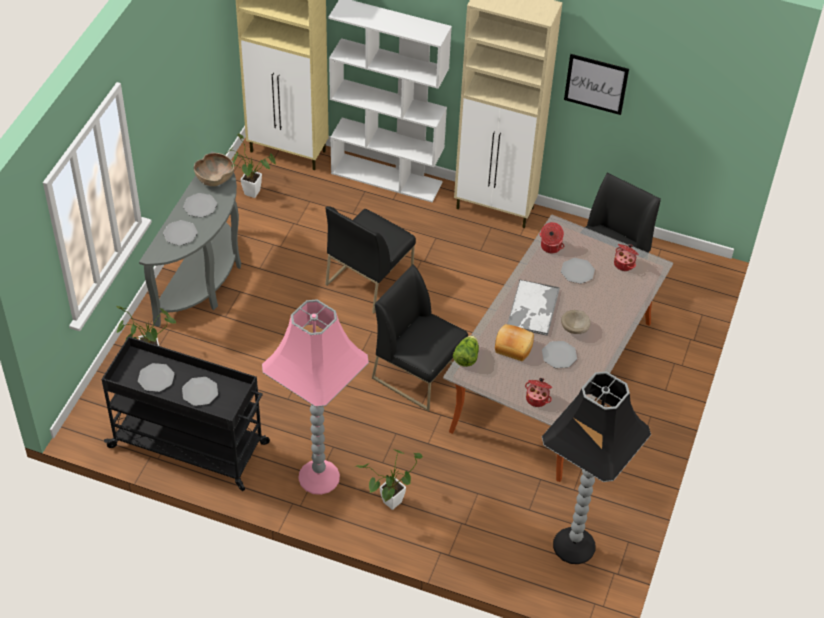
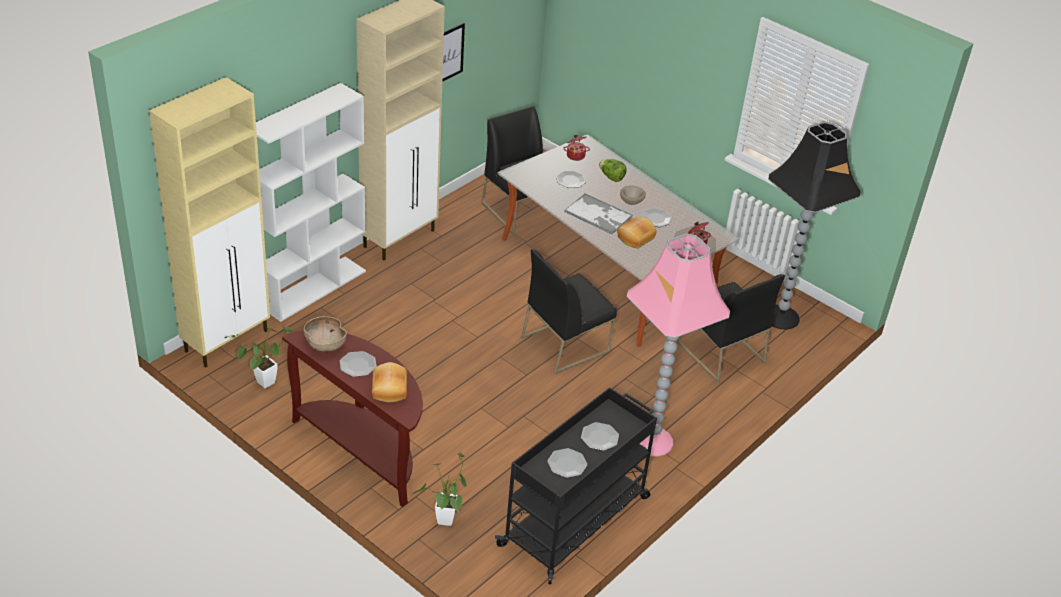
camera: 70 degrees left, 10 degrees down
(180, 233) = (388, 389): plate -> bread
(204, 280) = (363, 451): grey console table -> brown console table
(369, 278) = (434, 338): black chair -> black chair (720, 352)
(389, 504) = (701, 406): potted plant -> none
(466, 357) = (634, 266): lettuce -> lettuce (611, 177)
(550, 246) = (534, 184): cooking pot -> none

